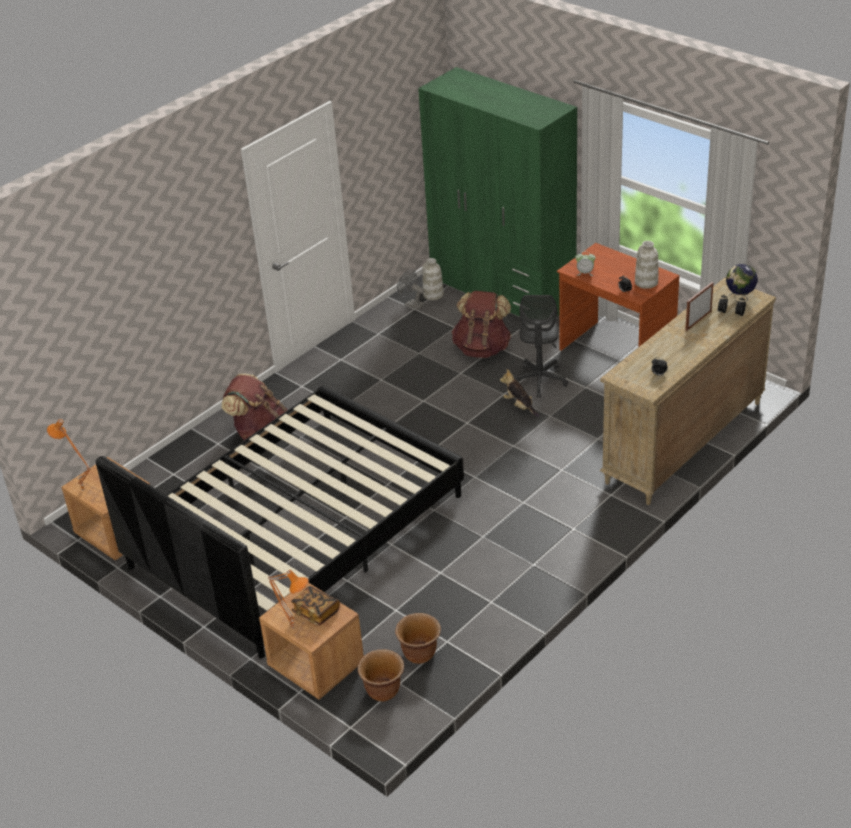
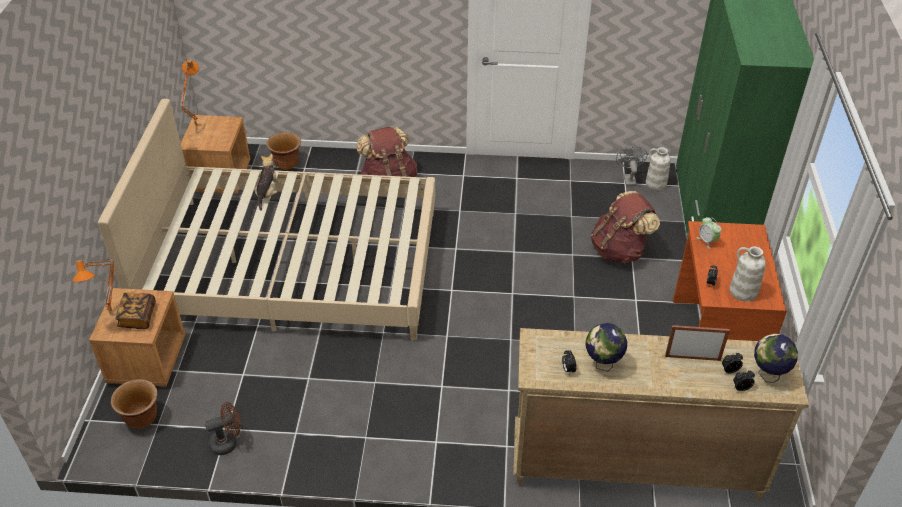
camera: 50 degrees right, 5 degrees up
(296, 531) = (293, 265): black bed -> beige bed
(420, 654) = (200, 419): brown planter -> brown planter (287, 164)
(462, 646) = (228, 442): none -> brown fan
(520, 406) = (567, 315): plush toy -> plush toy (268, 194)
(539, 381) = (615, 310): grey office chair -> none
(668, 358) = (602, 364): none -> globe

